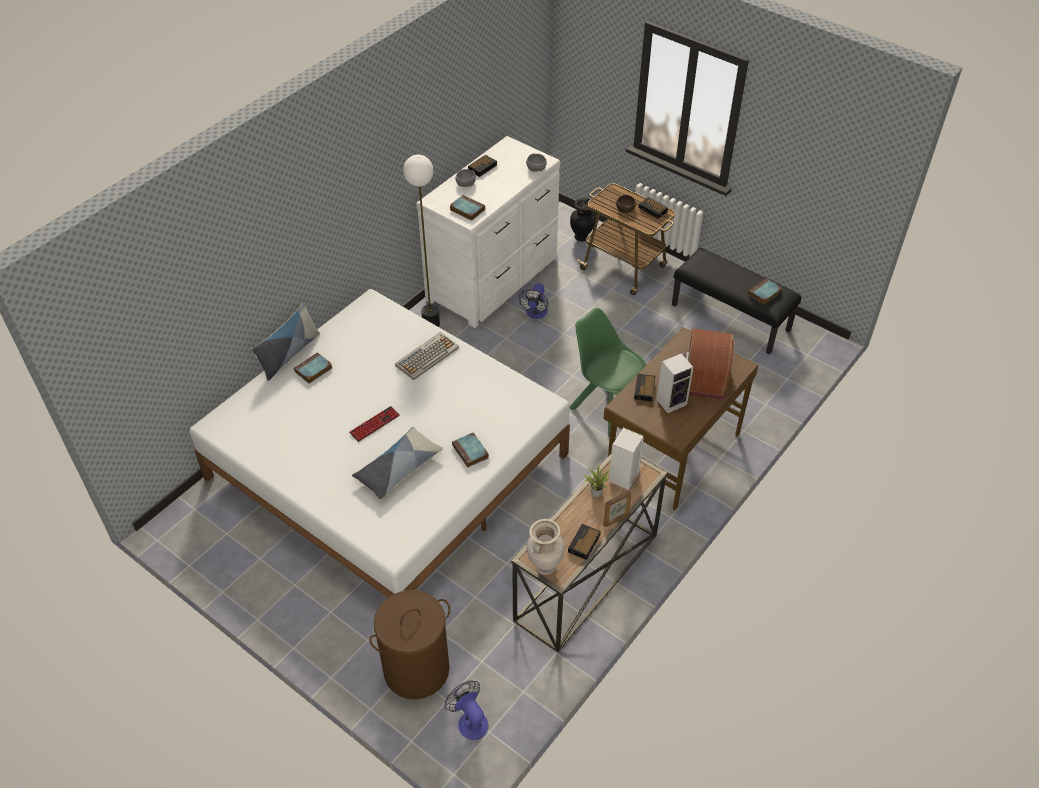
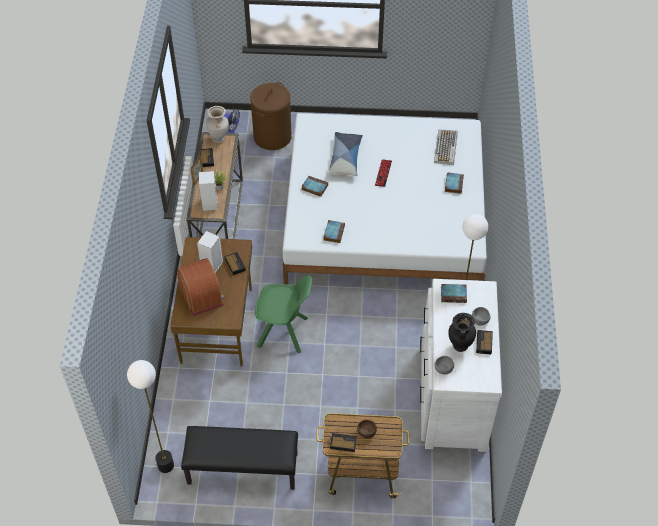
camera: 145 degrees right, 5 degrees up
(289, 354) = (479, 185): pillow -> none
(427, 356) = (396, 230): keyboard -> keyboard (446, 148)
(535, 314) = (393, 381): fan -> none
(582, 237) = (422, 485): black vase -> black vase (459, 346)
(764, 293) = (210, 441): book -> book (334, 232)
(804, 354) = (165, 465): none -> floor lamp

